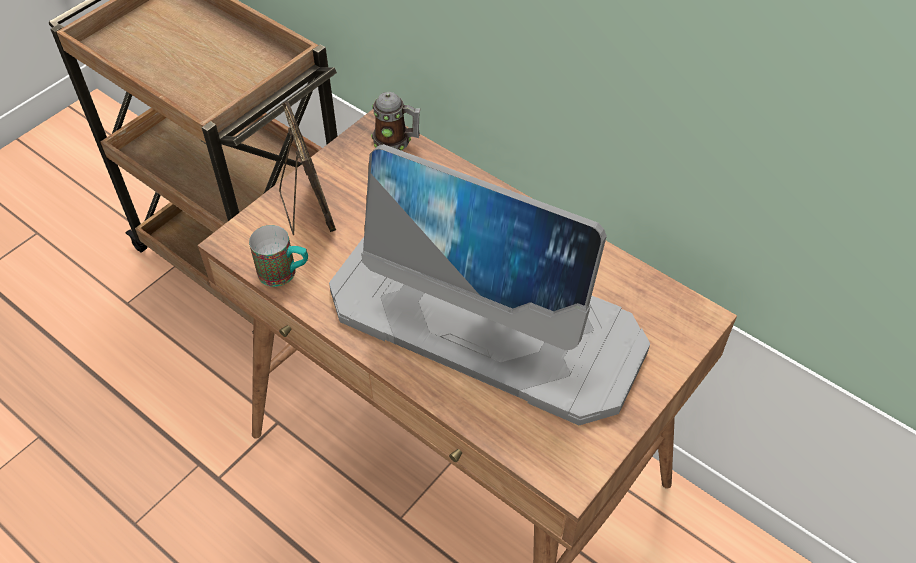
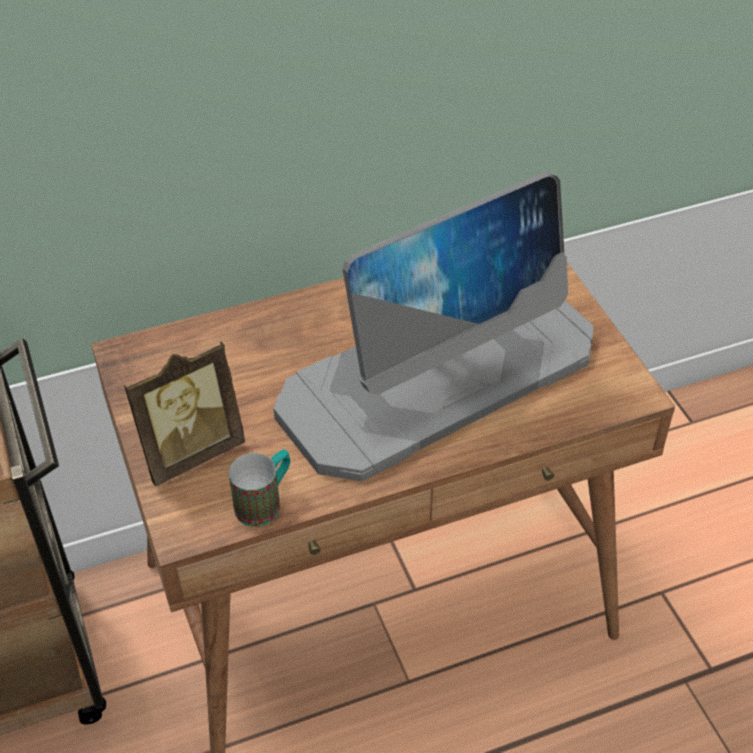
camera: 60 degrees left, 5 degrees down
(306, 209) = (190, 452): picture frame -> picture frame turned 135 degrees clockwise
(396, 142) = (158, 345): mug -> none

